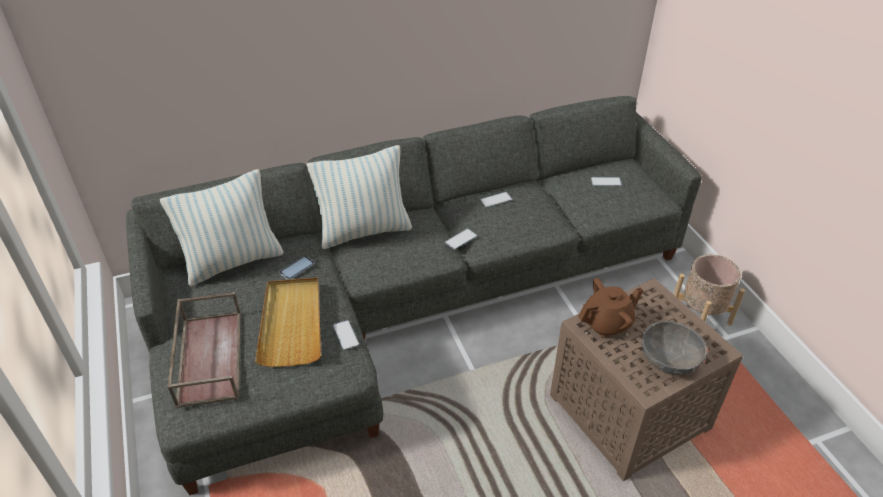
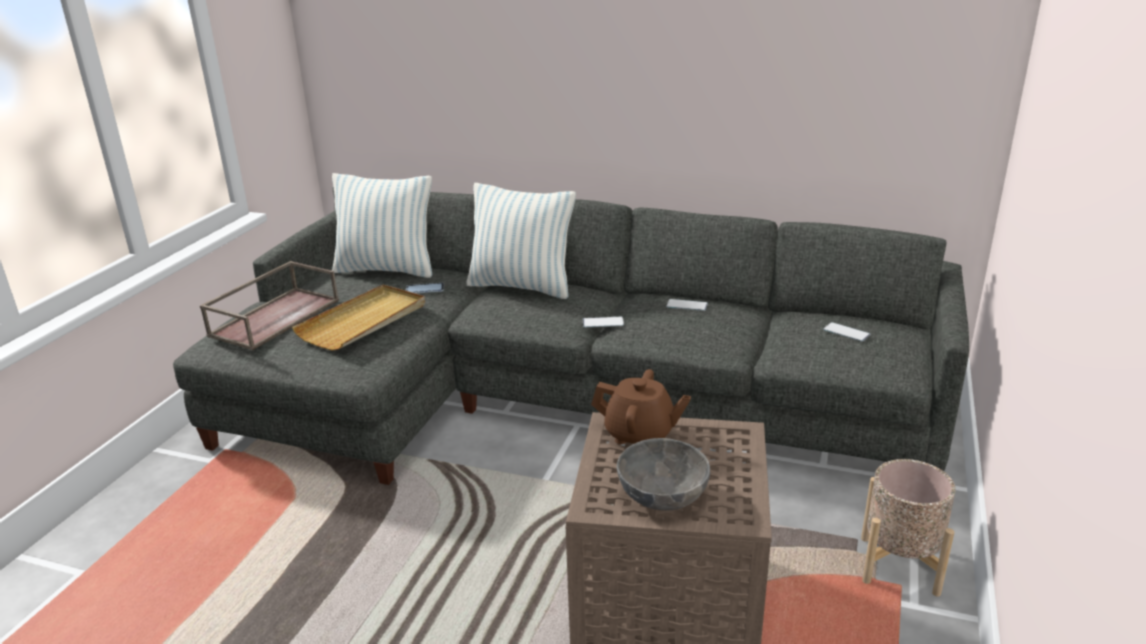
camera: 40 degrees right, 15 degrees down
(345, 335) = (394, 348): phone -> none

